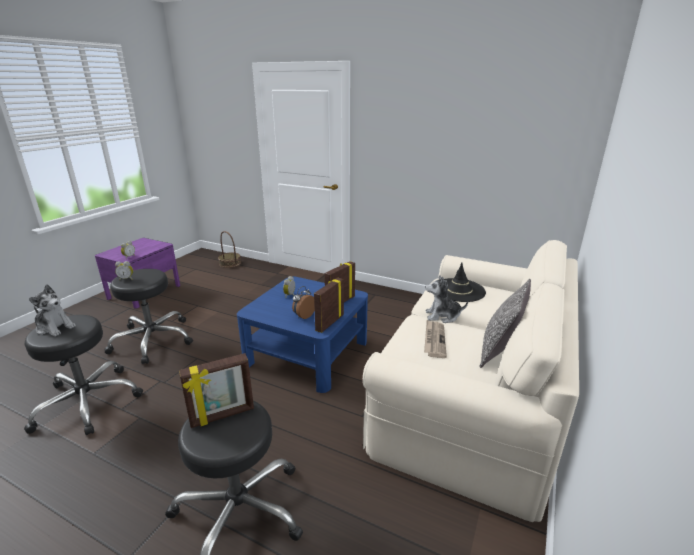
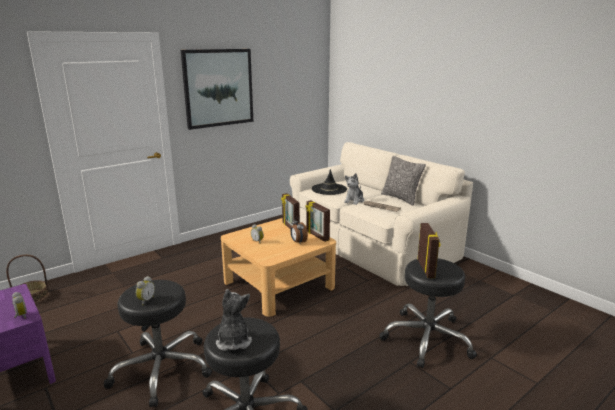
camera: 65 degrees left, 5 degrees down
(55, 327) = (233, 341): plush toy -> plush toy turned 60 degrees counterclockwise
(307, 353) = (279, 284): blue coffee table -> beige coffee table
(408, 127) = (218, 88): none -> picture

